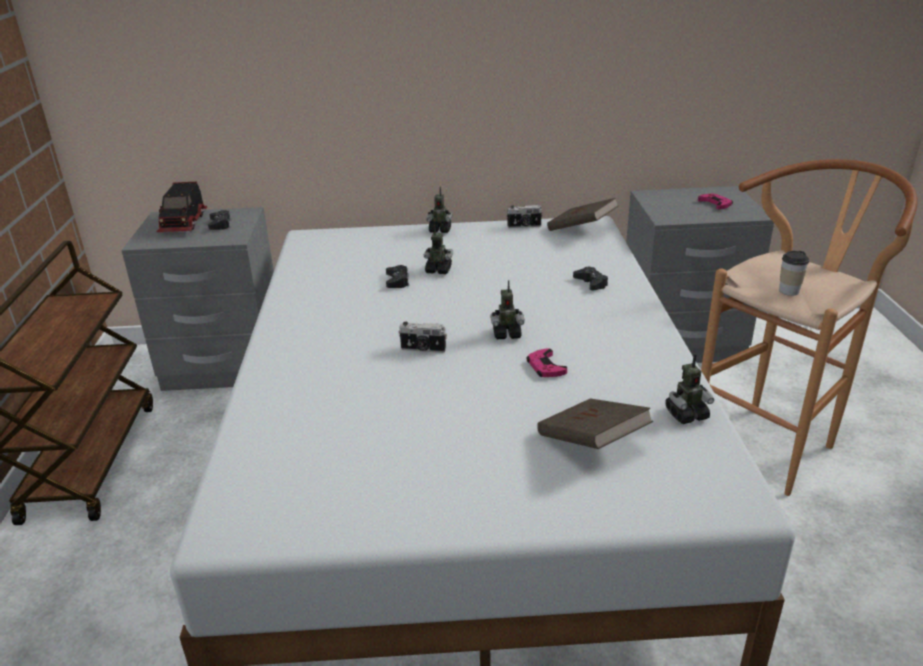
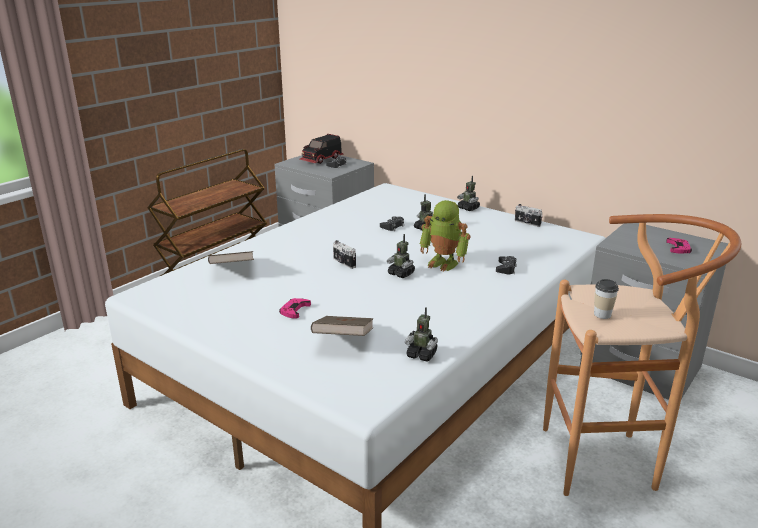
camera: 40 degrees right, 5 degrees down
(526, 302) = (444, 263): none -> toy robot
(545, 367) = (390, 298): pink game controller -> pink game controller (294, 310)
(581, 229) = (564, 237): brown book -> brown book (233, 270)

